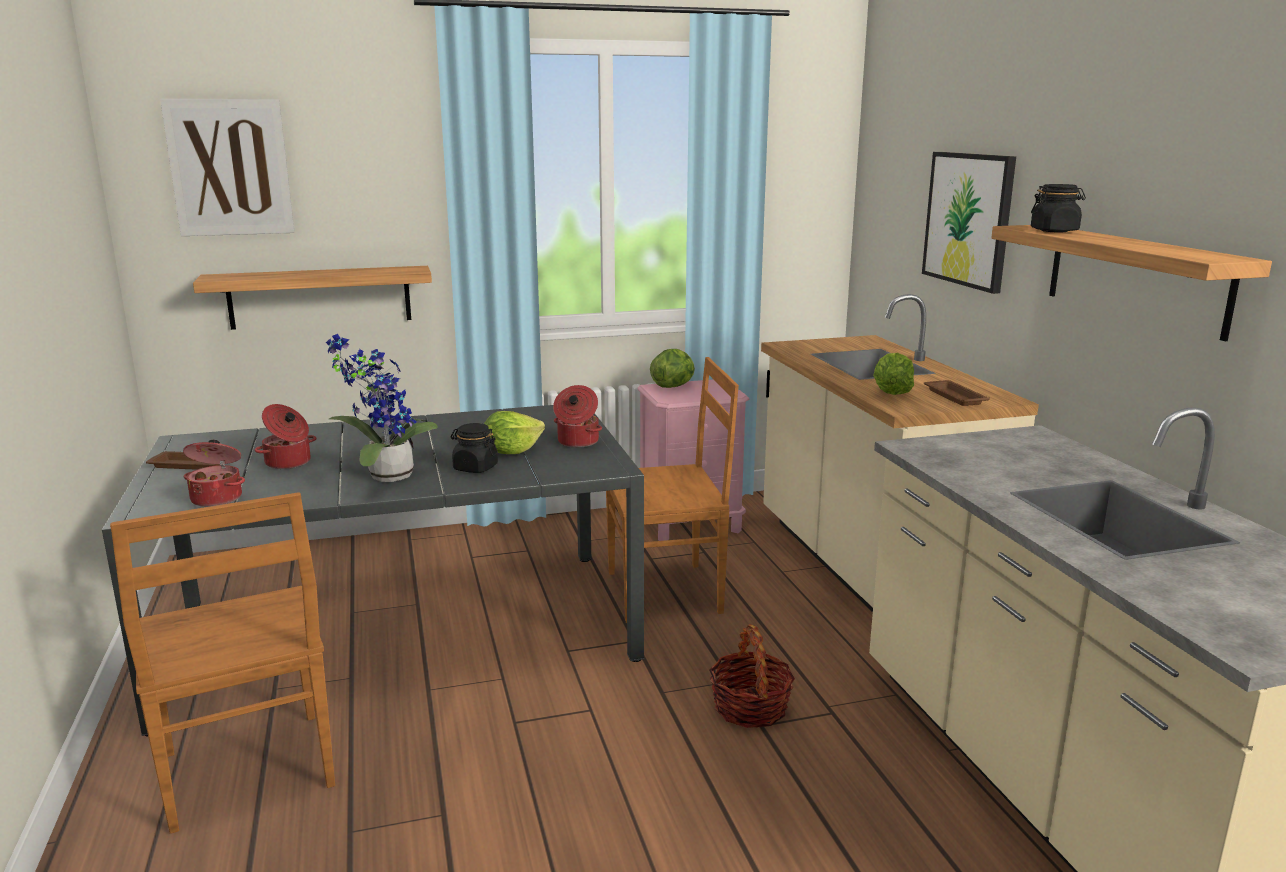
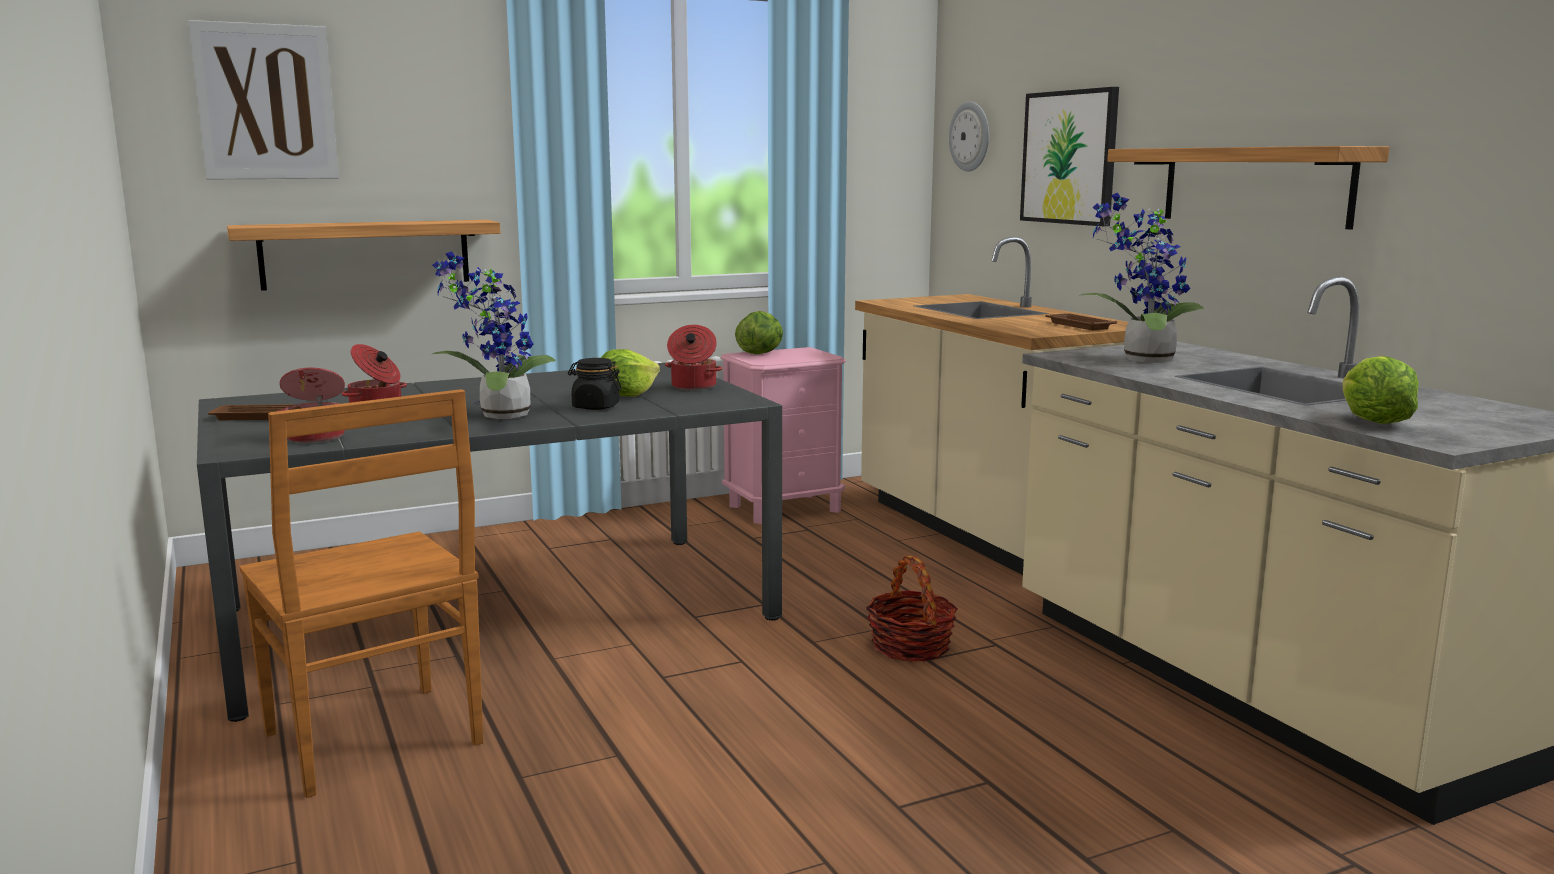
camera: 10 degrees left, 5 degrees down
(668, 592) = (783, 563): brown chair -> none
(886, 184) = (970, 136): none -> wall clock
(892, 393) = (1016, 325): lettuce -> lettuce (1372, 422)
(989, 460) = (1141, 360): none -> potted plant
(1054, 231) = (1171, 147): black jar -> none

